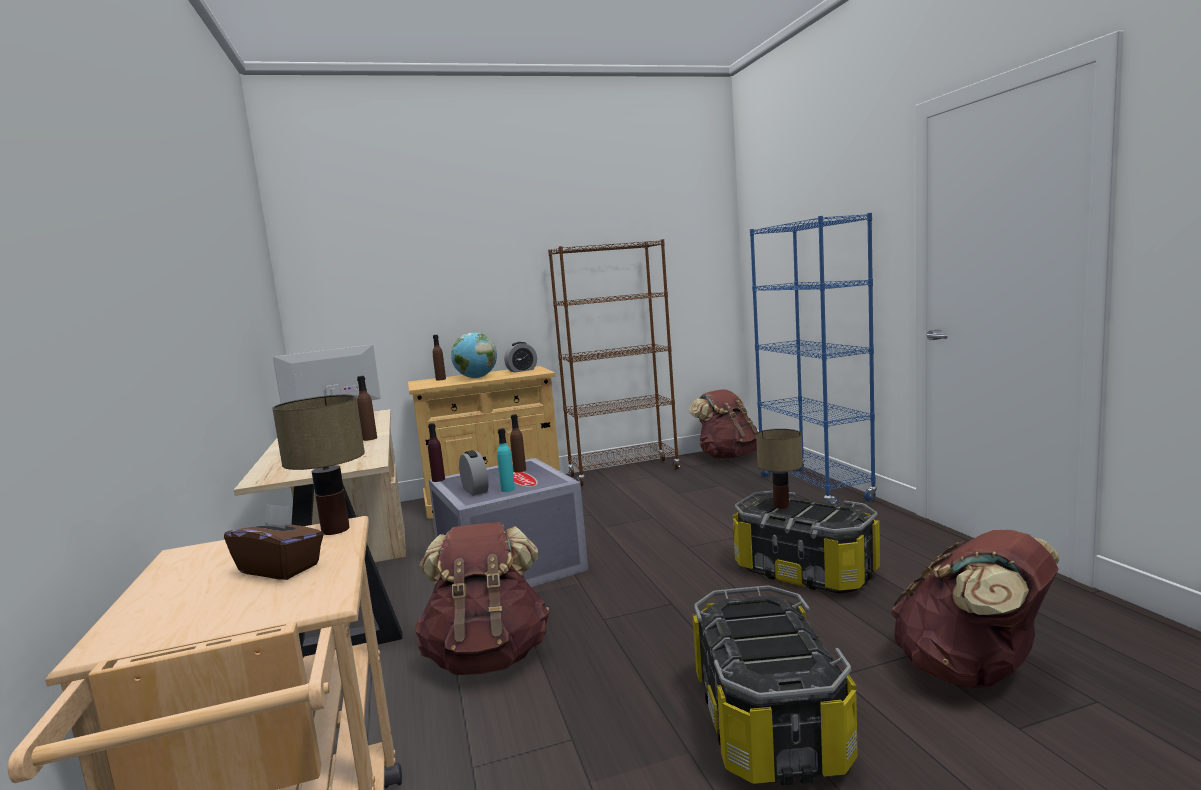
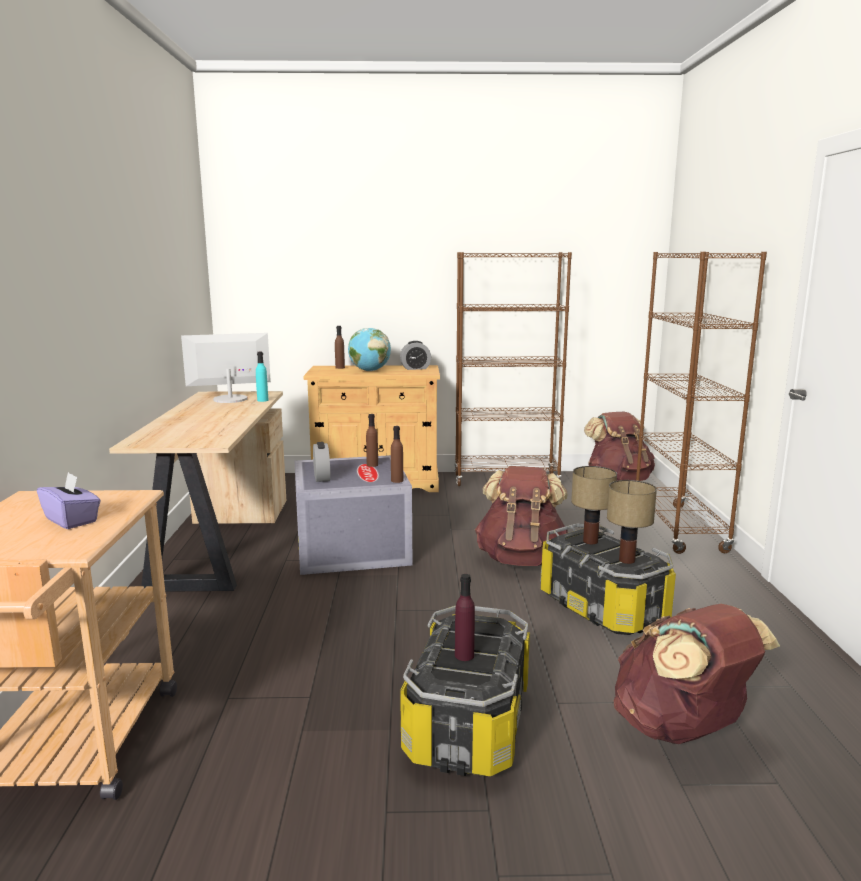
camera: 15 degrees right, 5 degrees up
(280, 568) = (72, 520): brown tissue box -> purple tissue box
(334, 530) = (129, 498): table lamp -> table lamp (626, 560)
(369, 438) = (239, 419): brown bottle -> brown bottle (397, 480)
(438, 479) = (301, 462): purple bottle -> purple bottle (464, 655)
(488, 656) = (288, 619): brown backpack -> brown backpack (521, 559)
(508, 489) = (348, 481): turquoise bottle -> turquoise bottle (262, 400)
(814, 488) = (678, 529): blue bookcase -> brown bookcase

